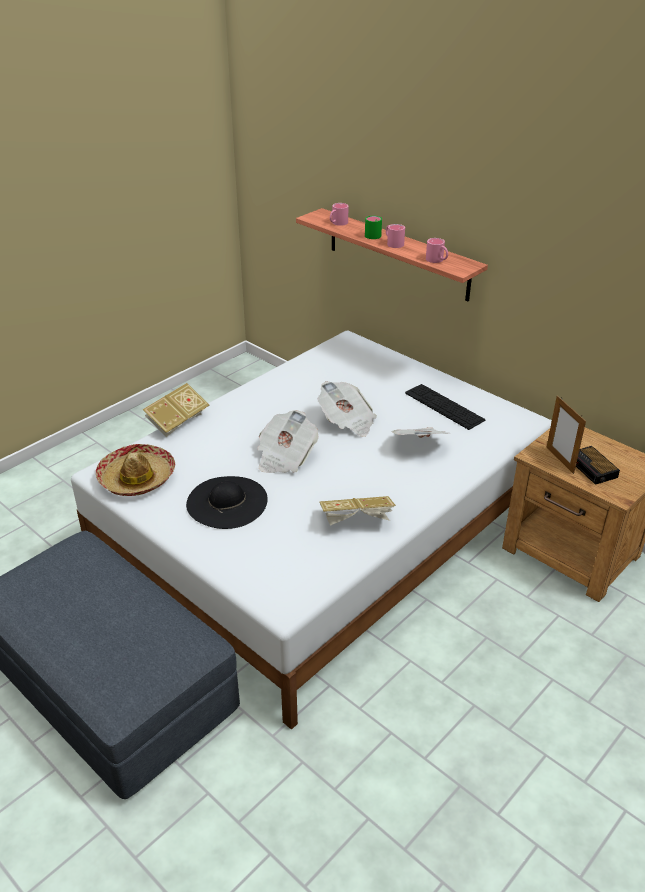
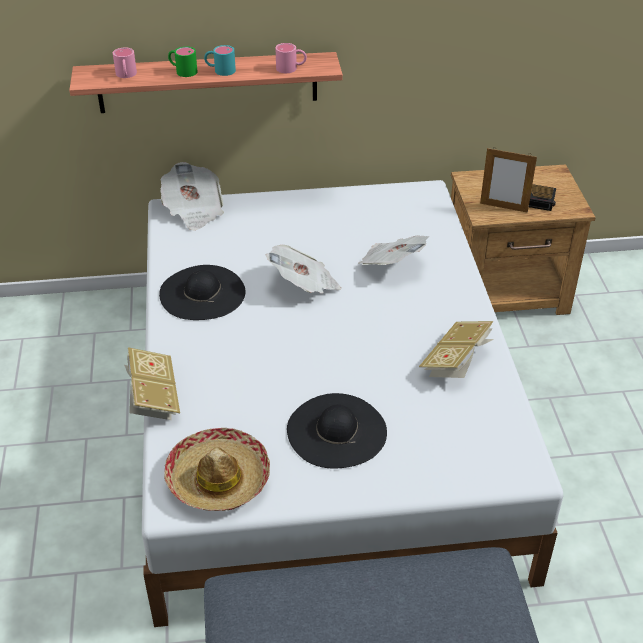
camera: 50 degrees left, 5 degrees up
(285, 457) = (311, 354): newspaper -> newspaper (193, 211)
(287, 390) = (202, 293): none -> black hat
(393, 243) = (220, 70): pink mug -> turquoise mug
(444, 406) = (353, 219): keyboard -> none

